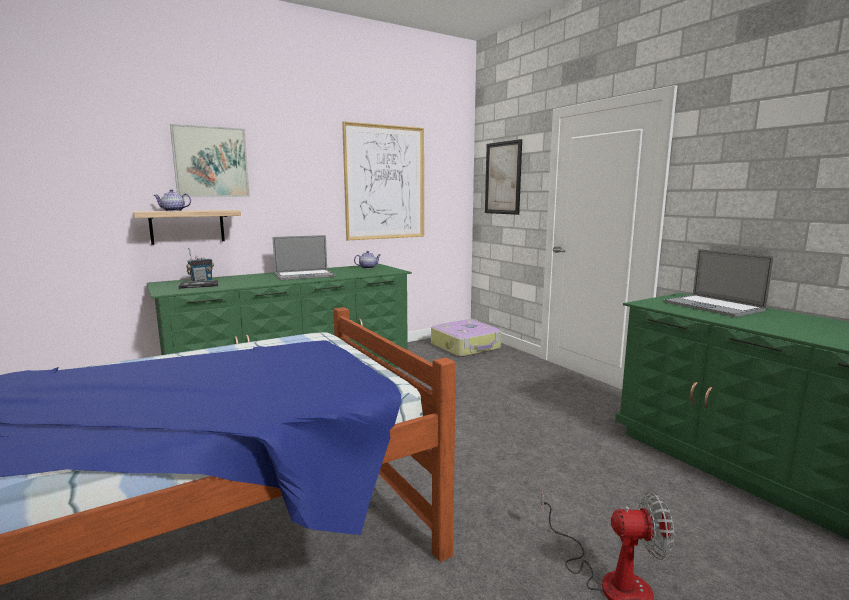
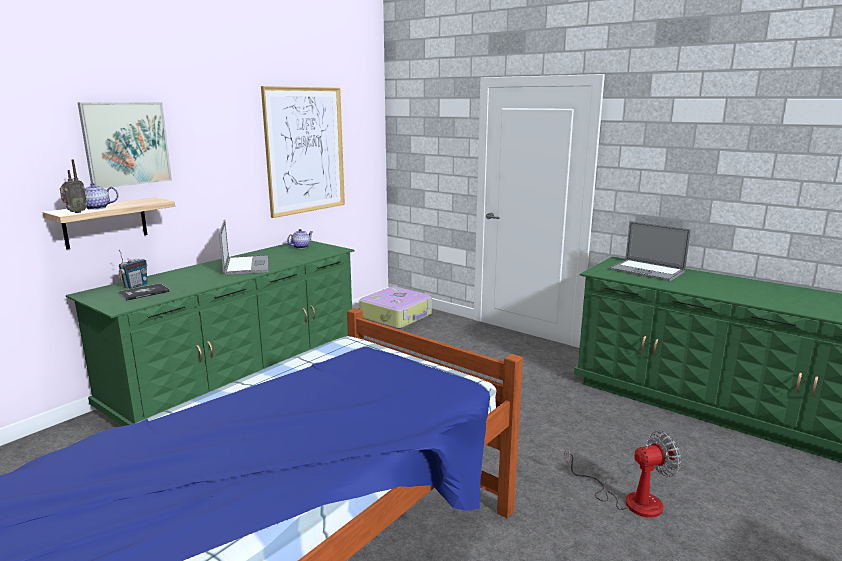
camera: 20 degrees left, 5 degrees up
(151, 211) = (75, 212): none -> radio
(304, 275) = (247, 265): laptop -> laptop turned 60 degrees counterclockwise
(503, 178) = (423, 140): picture -> none

